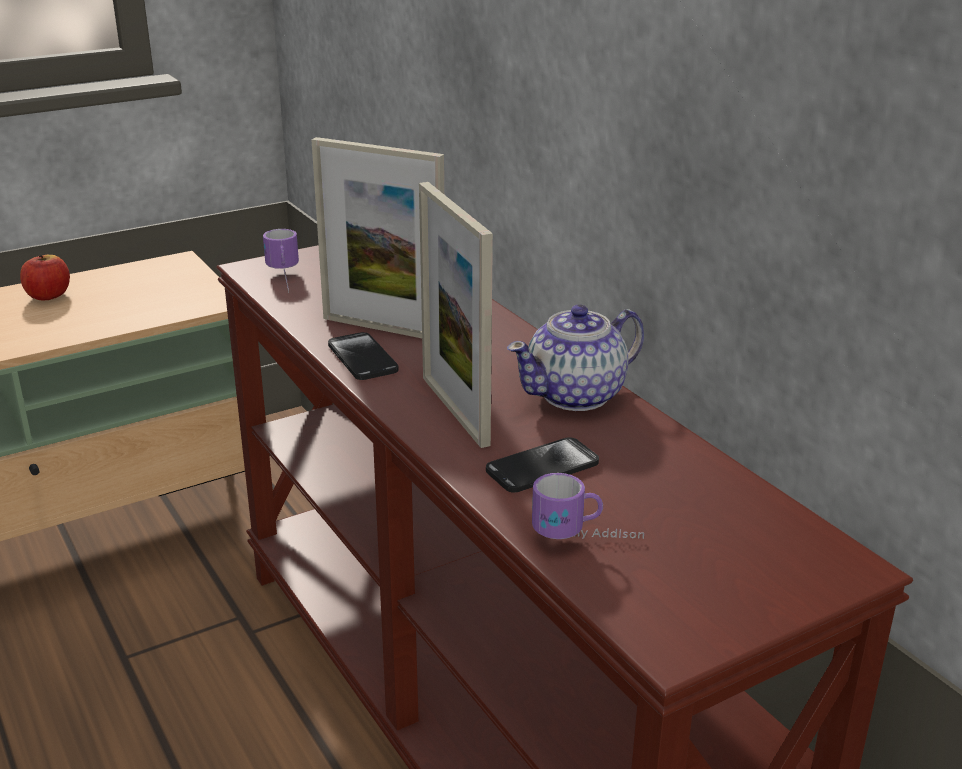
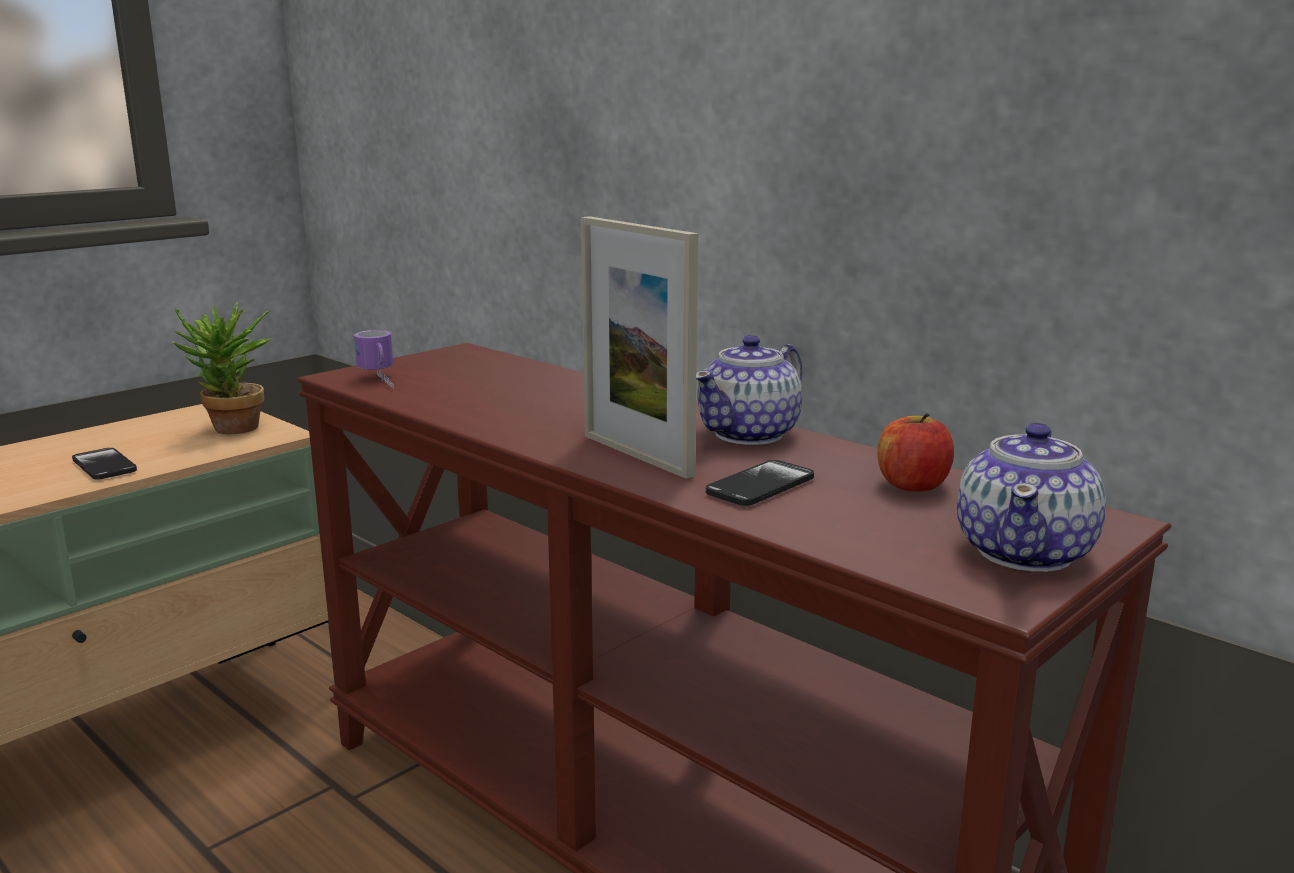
camera: 15 degrees left, 10 degrees down
(48, 296) = (76, 445): apple -> apple (912, 485)
(179, 293) = (232, 431): none -> potted plant
(362, 358) = (509, 428): phone -> phone (104, 466)
(383, 328) = (515, 406): picture frame -> none
(587, 539) = (850, 531): mug -> none
(734, 593) = (1026, 552): none -> teapot

